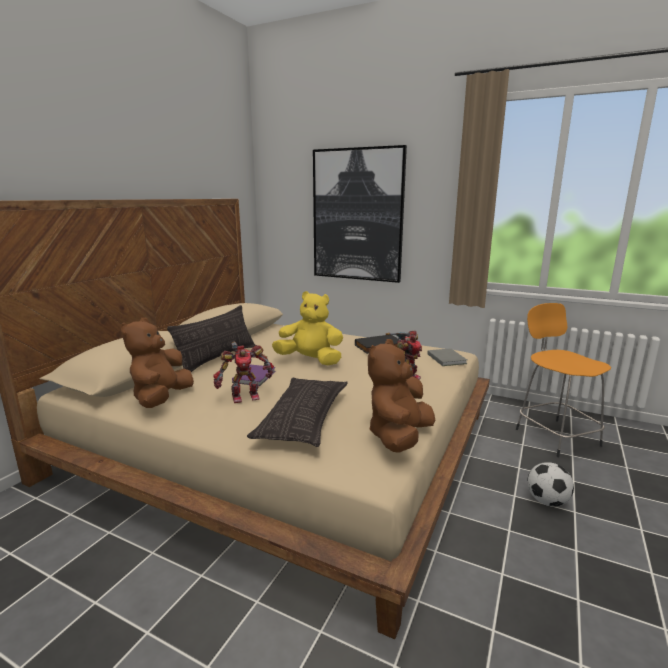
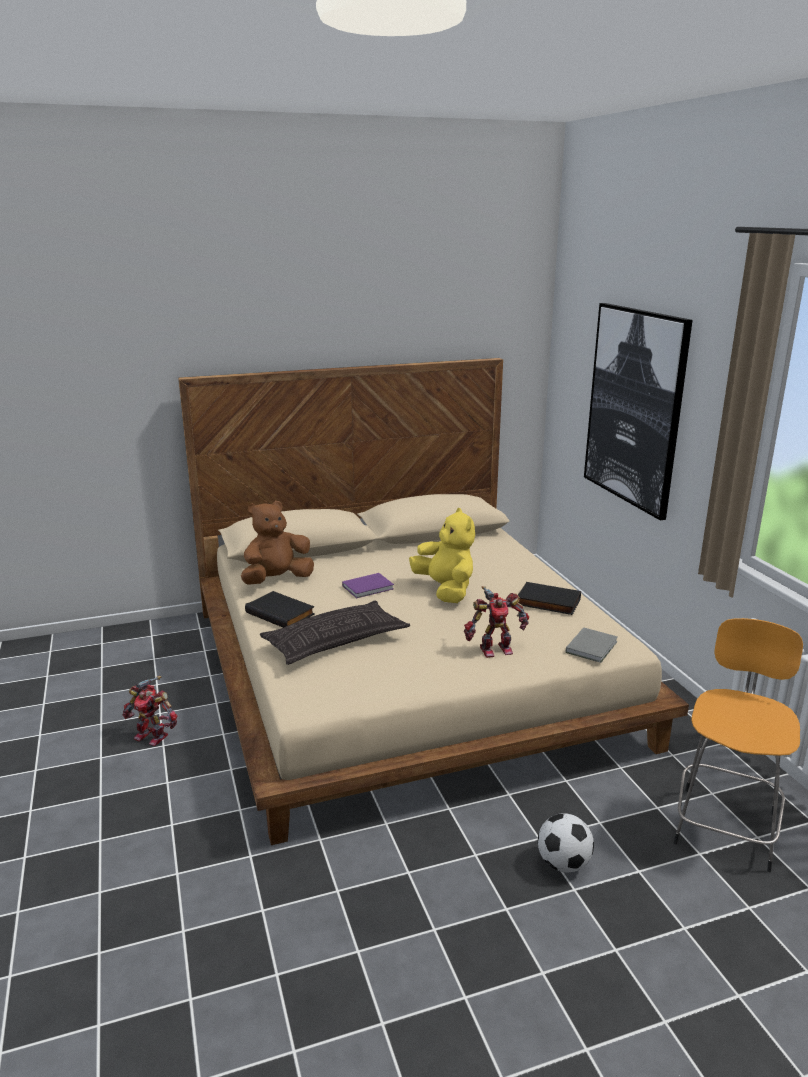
camera: 45 degrees right, 5 degrees up
(216, 419) = (281, 613): none -> black book
(217, 359) = (375, 556): pillow -> none
(244, 396) = (329, 603): toy robot -> toy robot (152, 735)
(399, 437) = (373, 692): brown plush toy -> none

